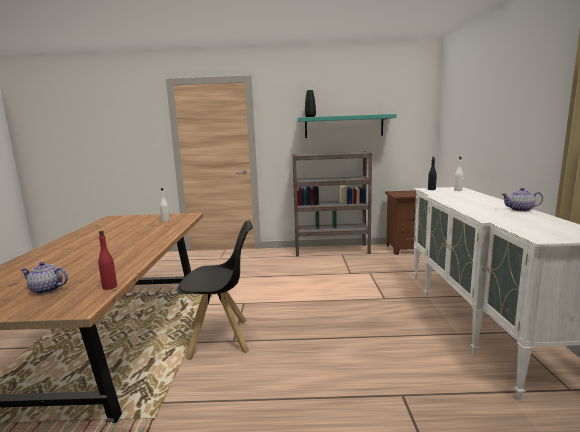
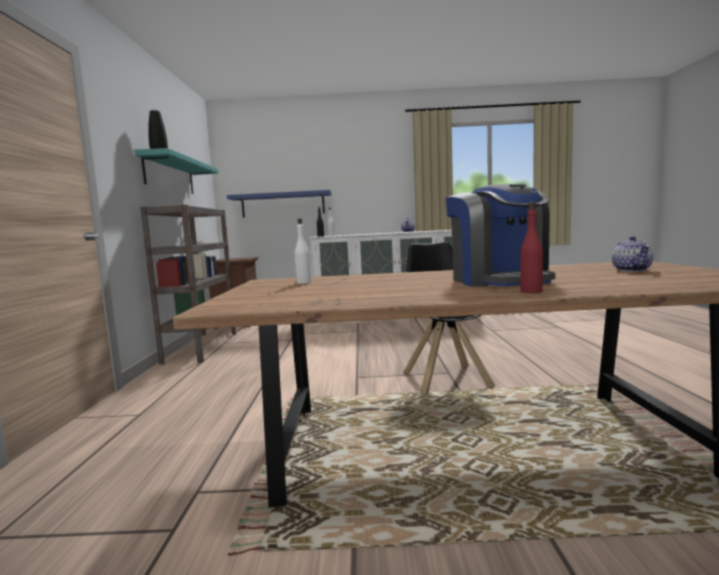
camera: 90 degrees left, 5 degrees down
(88, 251) = (499, 280): none -> coffee machine
(110, 287) = (590, 264): red bottle -> red bottle (531, 291)
(466, 144) = (283, 204): none -> blue shelf

